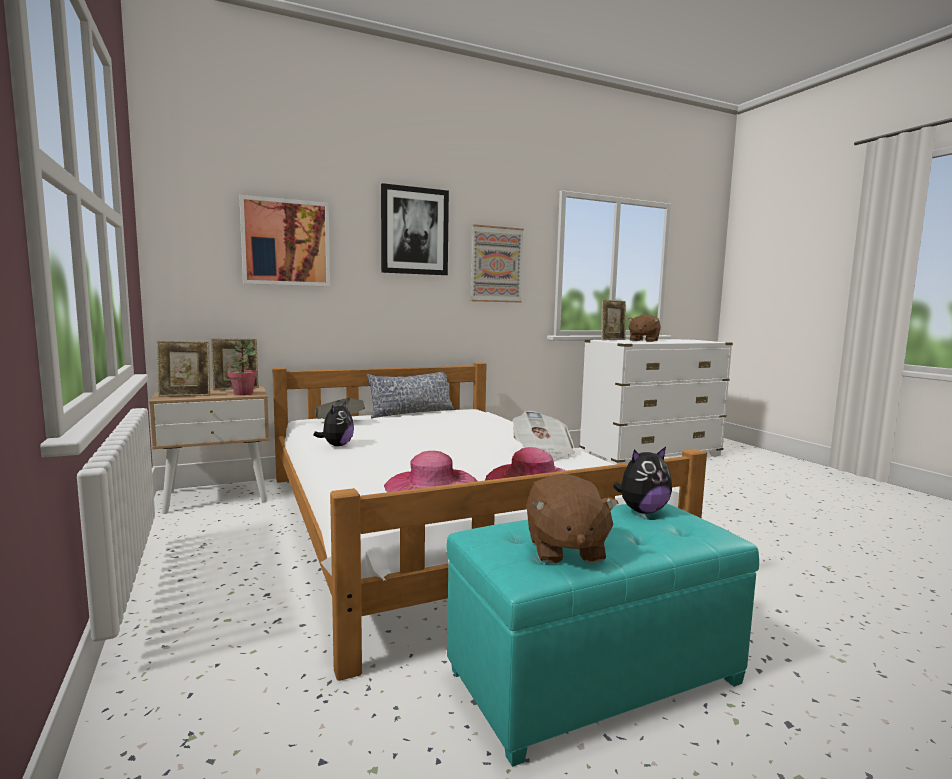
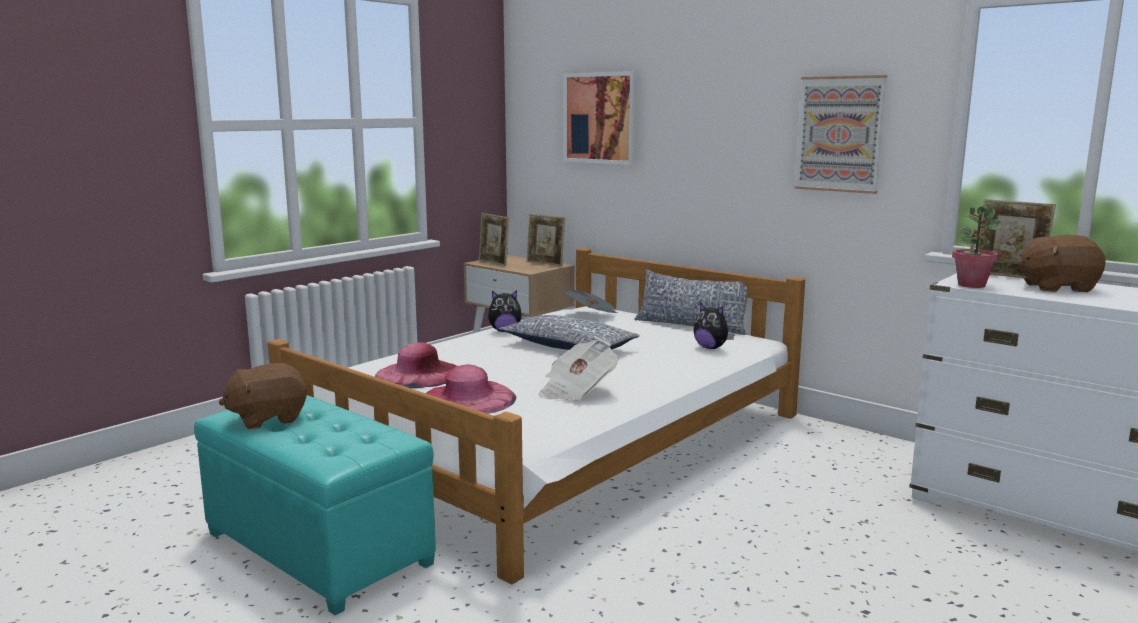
camera: 65 degrees right, 5 degrees up
(243, 393) = (527, 269): potted plant -> potted plant (971, 285)
(414, 231) = (726, 94): picture -> none
(423, 439) = (568, 347): none -> pillow
(642, 511) = (374, 434): plush toy -> plush toy (711, 348)

